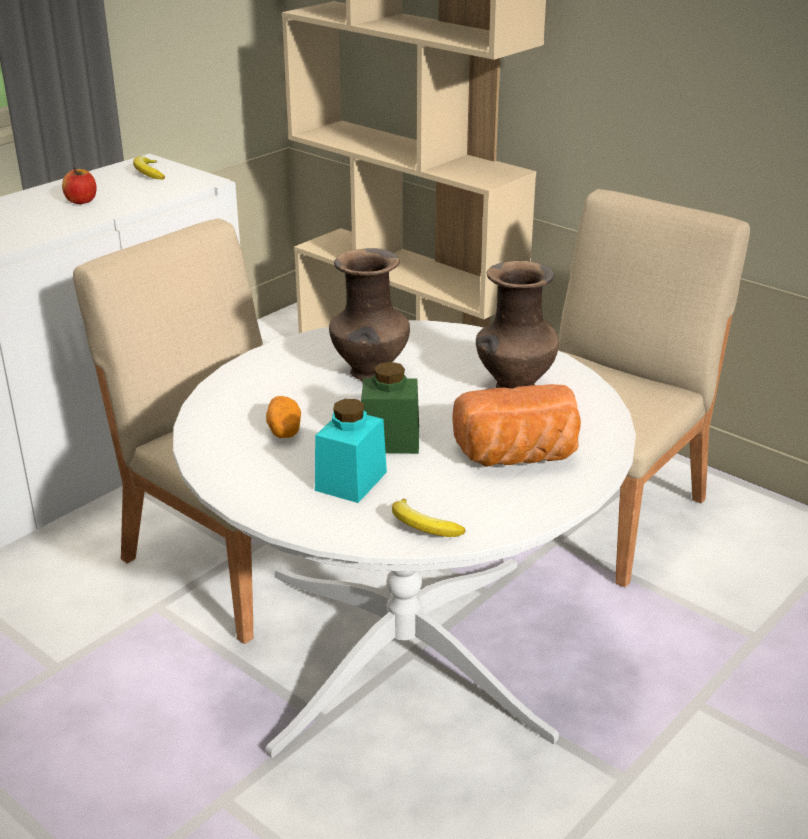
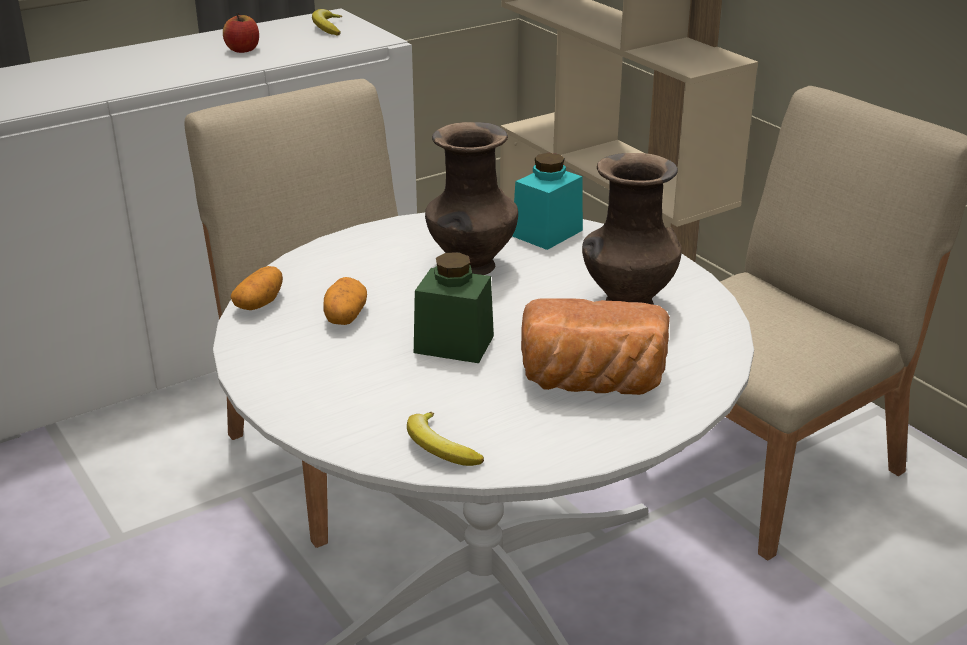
camera: 15 degrees right, 0 degrees up
(202, 429) = (259, 303): none -> potato
(351, 481) = (386, 383): turquoise jar -> turquoise jar (547, 233)

